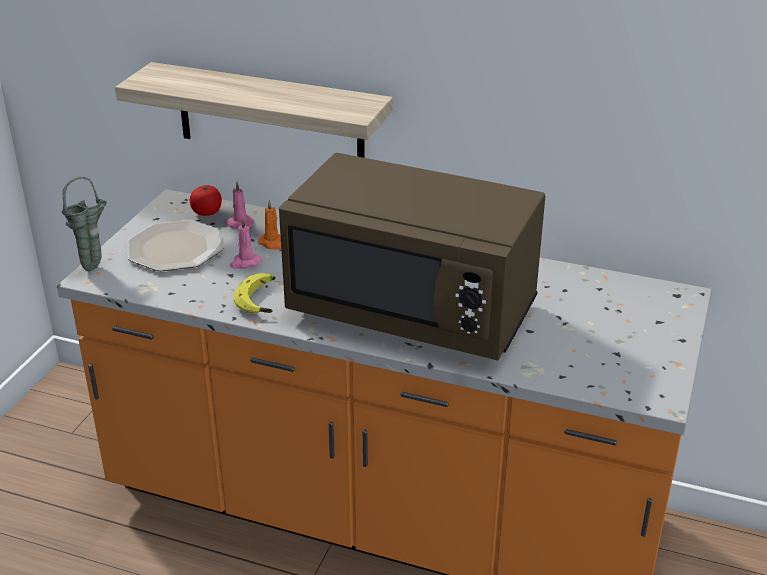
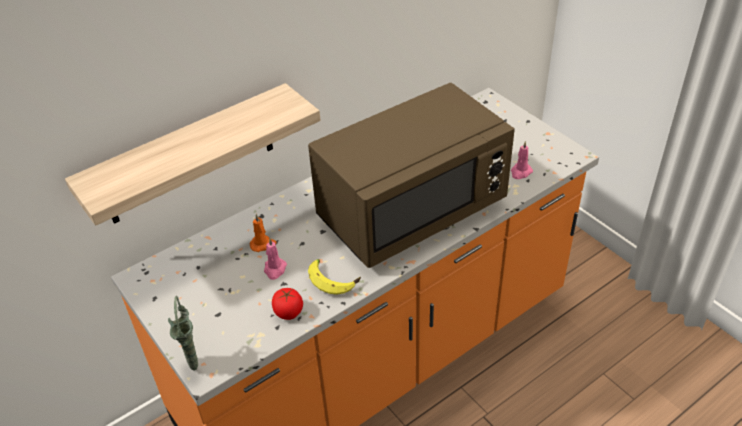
camera: 55 degrees left, 10 degrees up
(174, 248) = (213, 302): plate -> none
(207, 212) = (178, 264): tomato -> tomato (288, 312)
(239, 223) = (215, 252): pink candle -> pink candle (520, 172)

